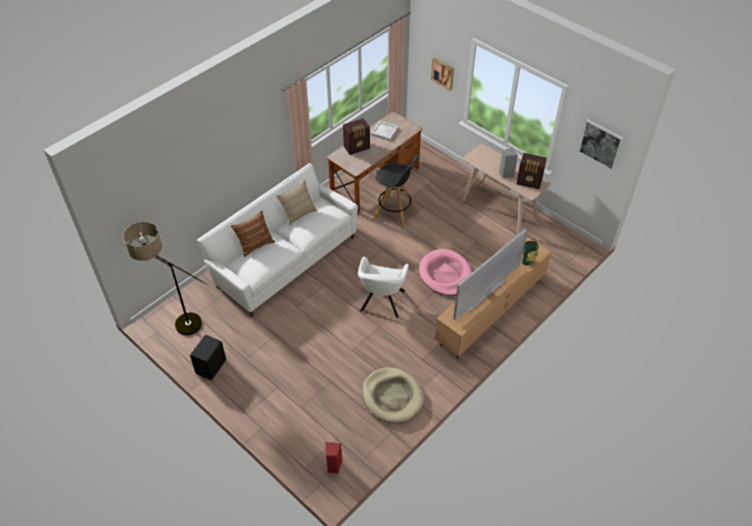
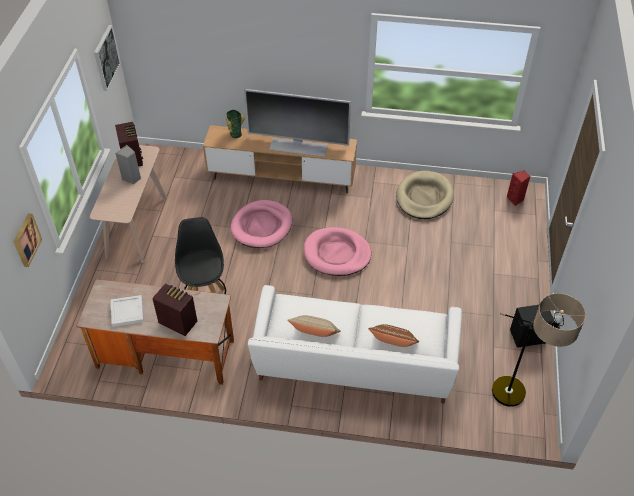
camera: 125 degrees left, 0 degrees up
(381, 303) = (337, 254): white armchair -> pink dog bed

